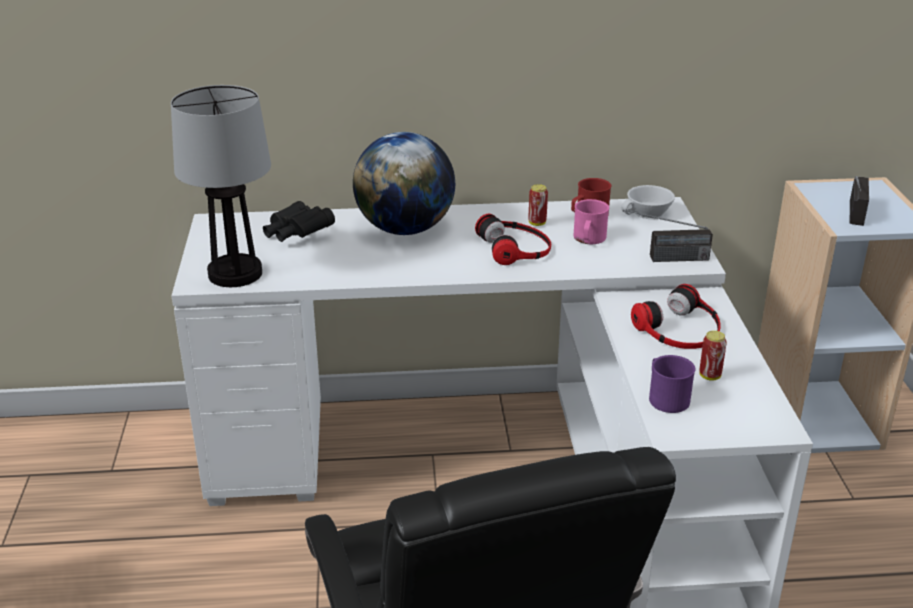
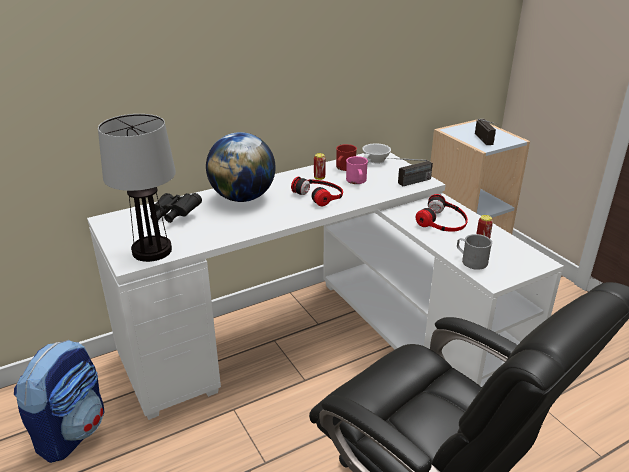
camera: 25 degrees left, 0 degrees up
(117, 490) = (72, 431): none -> backpack
(665, 397) = (471, 261): purple mug -> grey mug

